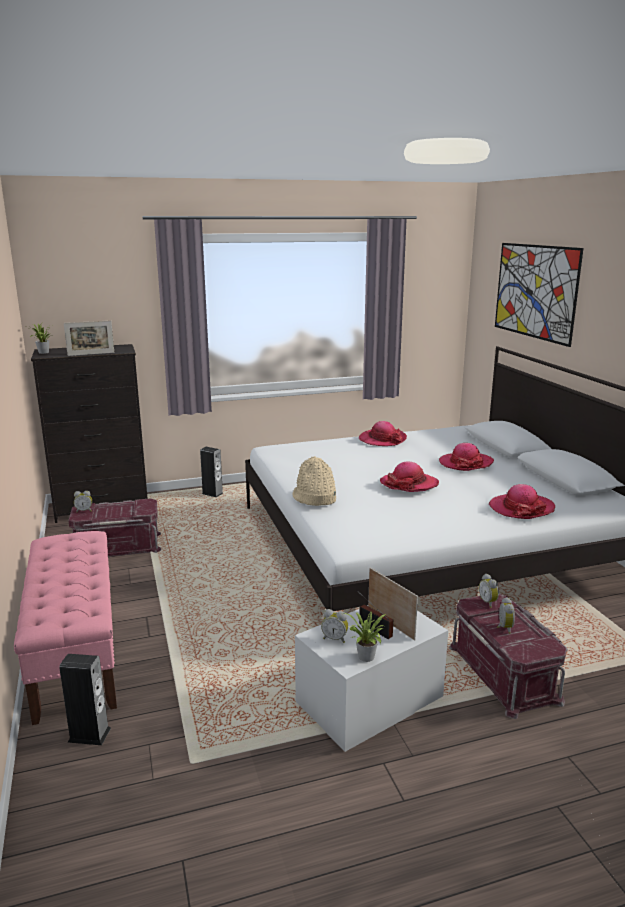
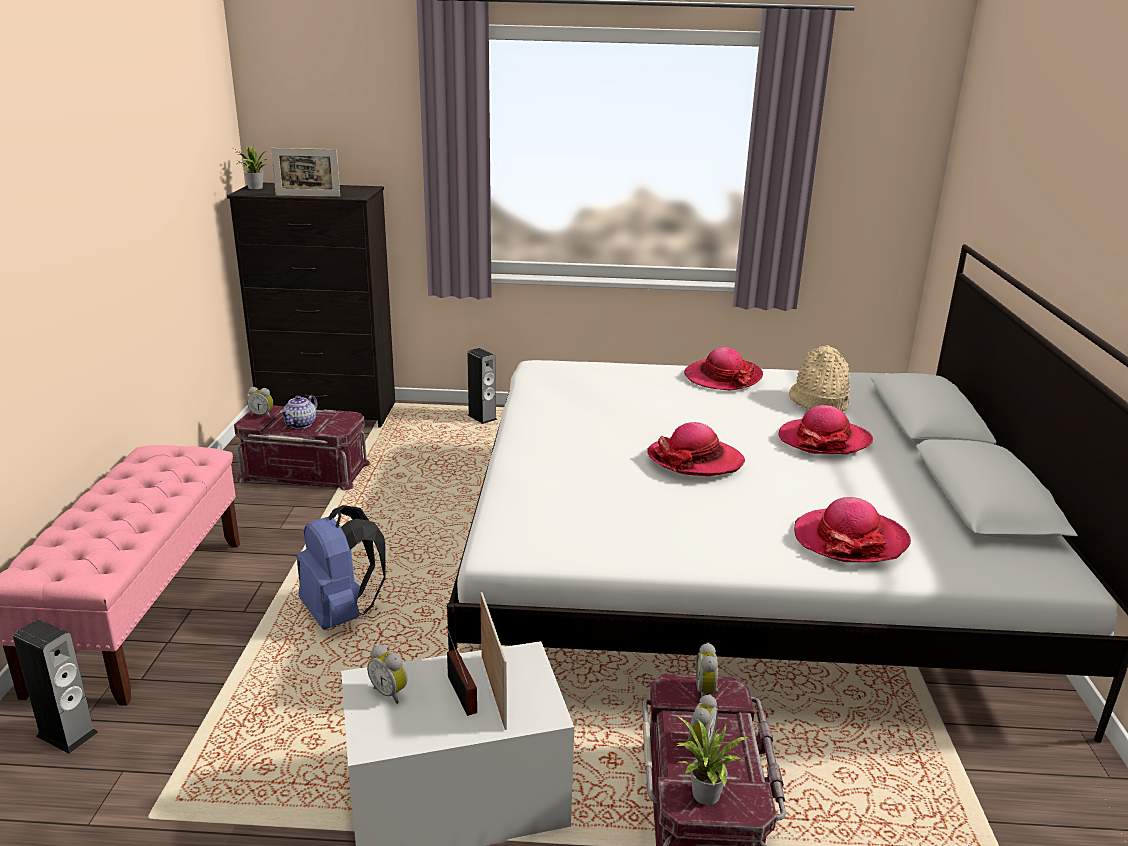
camera: 20 degrees right, 5 degrees up
(116, 512) = (301, 424): none -> teapot
(216, 623) = (341, 614): none -> blue backpack
(314, 498) = (528, 456): beige hat -> beige hat (818, 401)
(366, 658) = (406, 739): potted plant -> potted plant (704, 797)
(535, 291) = (1029, 151): picture -> none

